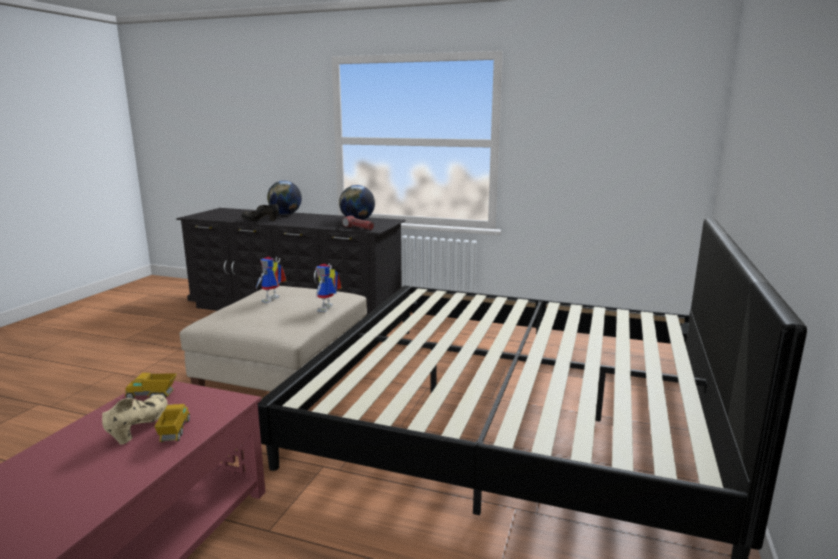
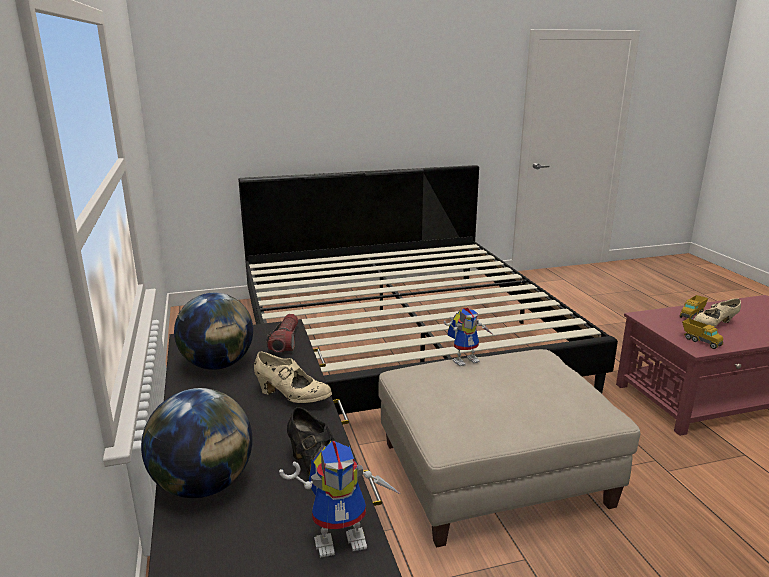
camera: 125 degrees left, 5 degrees up
(272, 300) = (498, 402): toy robot -> toy robot (343, 537)
(308, 223) = (292, 397): none -> beige shoe

